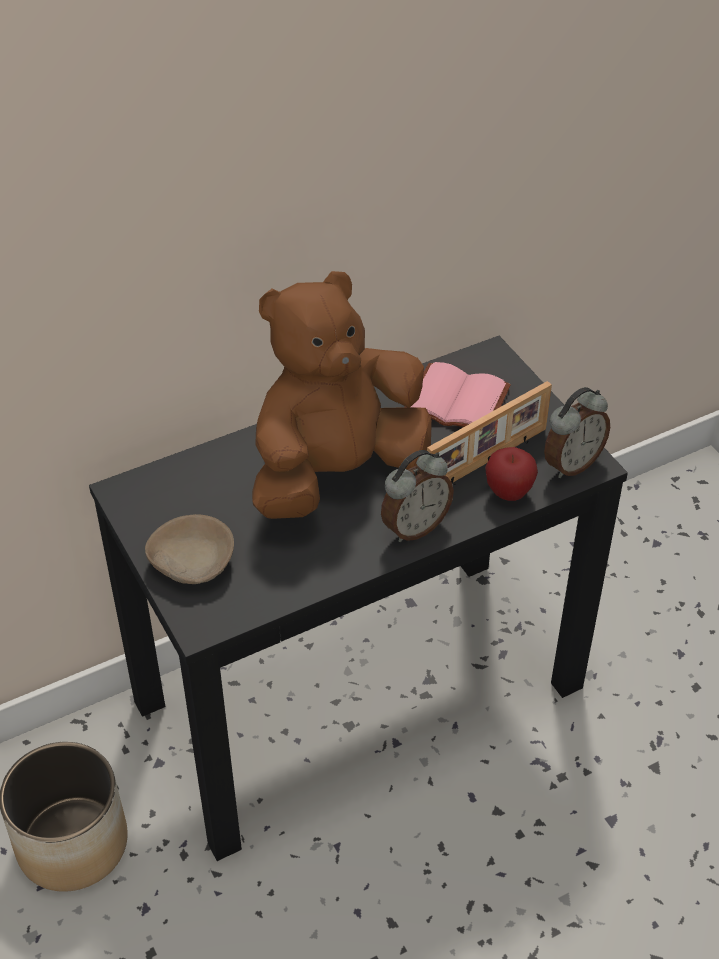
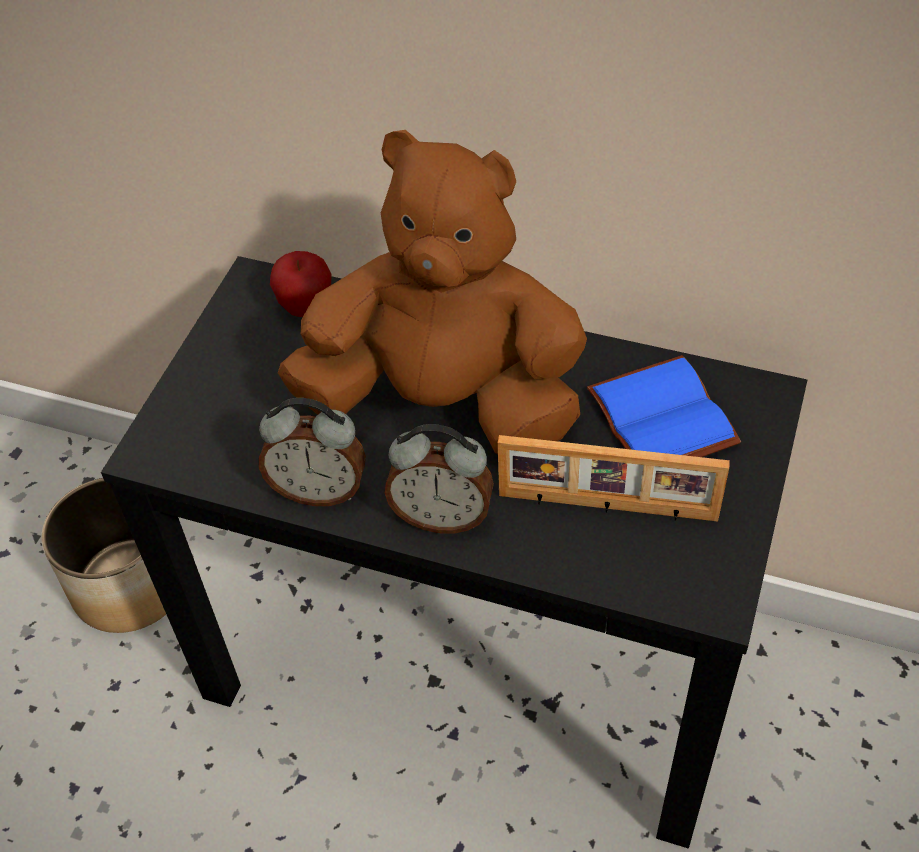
camera: 50 degrees right, 5 degrees up
(192, 562) = (217, 390): beige bowl -> none
(459, 399) = (666, 418): pink book -> blue book
(508, 493) = (582, 559): apple -> apple (306, 307)
(571, 464) = (694, 582): alarm clock -> alarm clock (319, 489)

